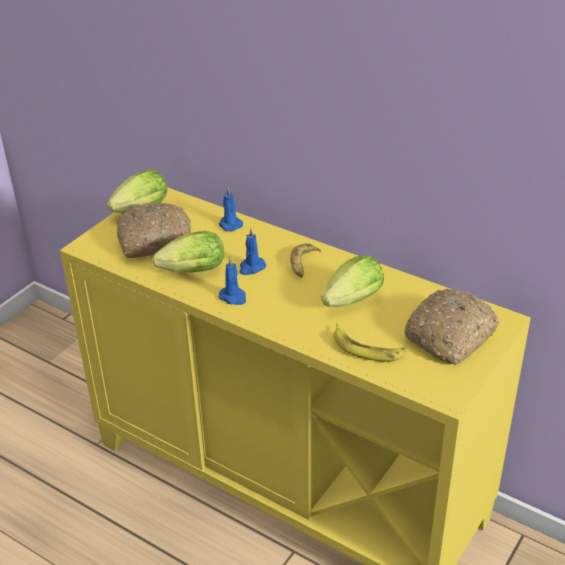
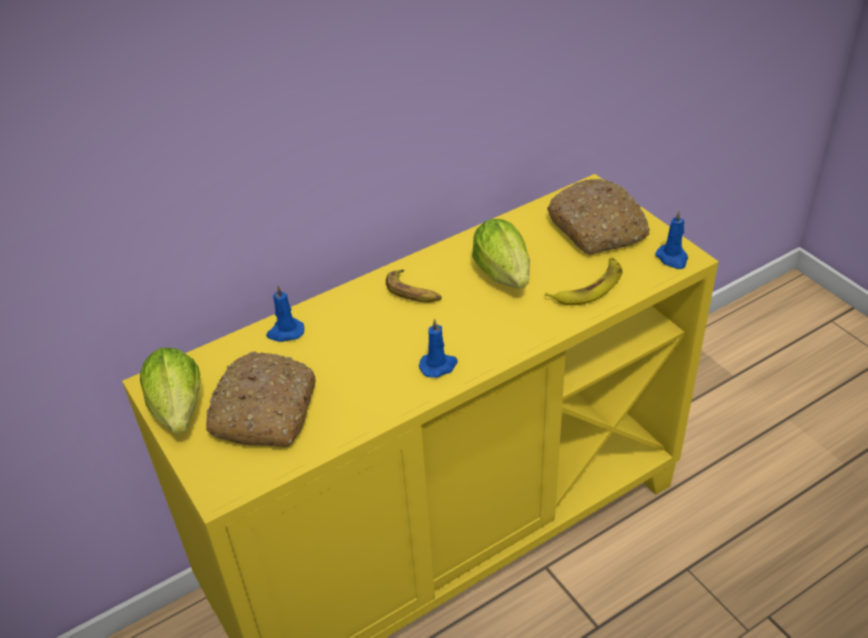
camera: 65 degrees left, 5 degrees up
(189, 272) = (360, 393): lettuce -> none
(251, 267) = (390, 336): blue candle -> blue candle (672, 258)

